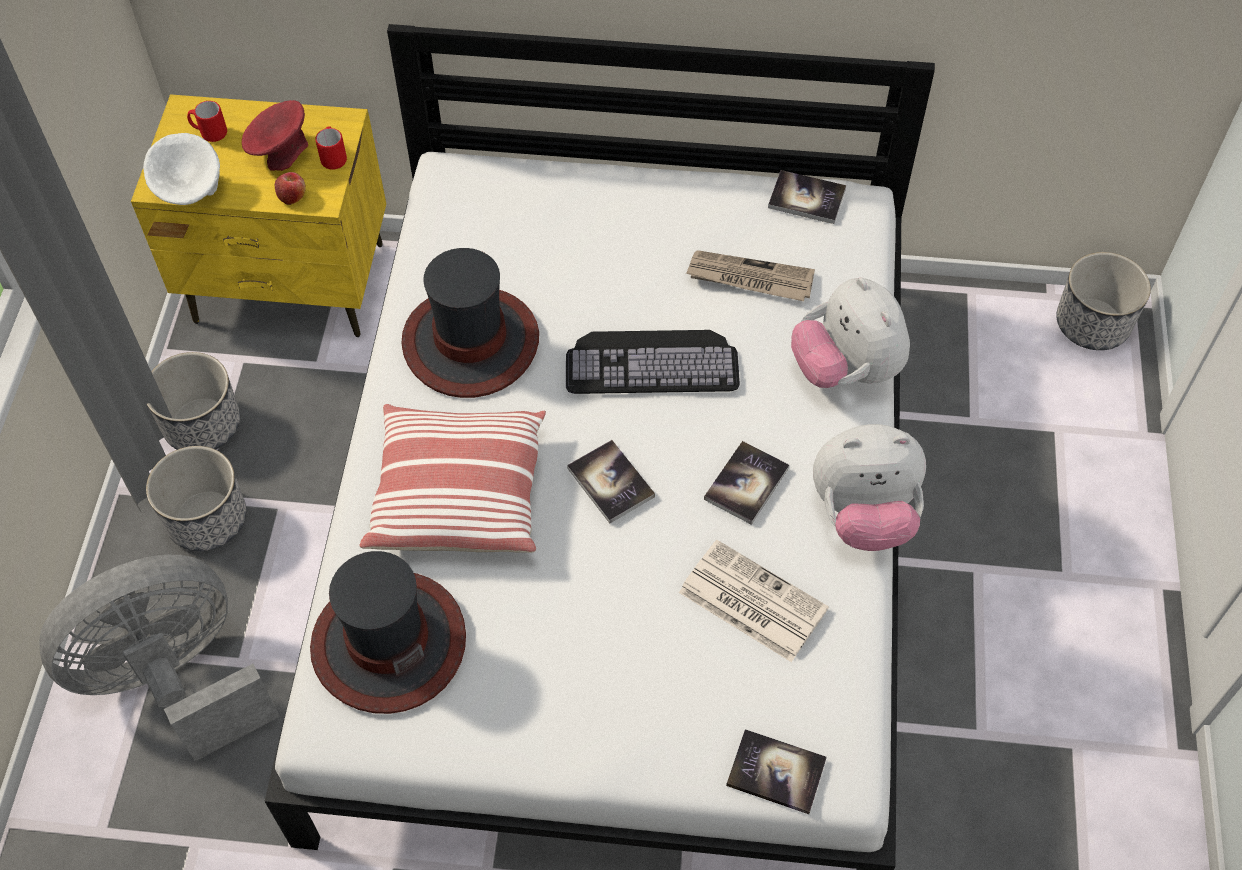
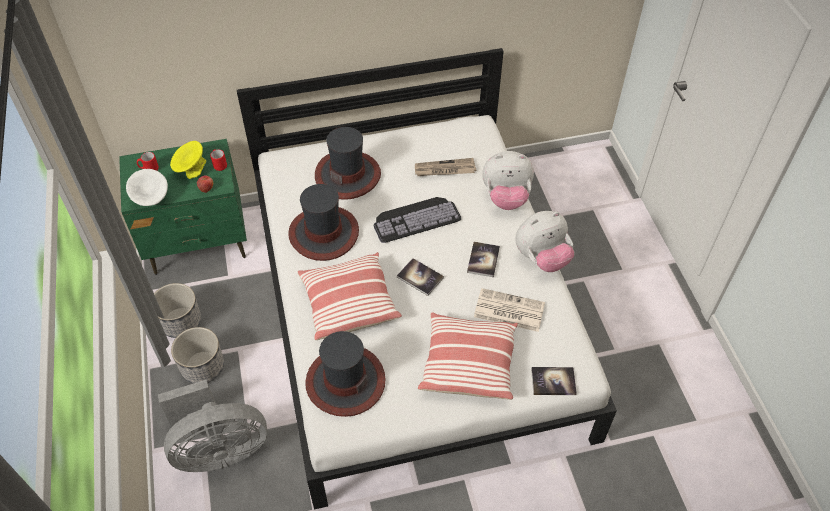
camera: 20 degrees left, 5 degrees down
(175, 680) = (219, 449): grey fan -> grey fan turned 150 degrees counterclockwise
(280, 153) = (190, 170): red bowl -> yellow bowl
(291, 284) = (198, 242): yellow nightstand -> green nightstand
(563, 239) = (348, 175): none -> hat
(628, 682) = (468, 363): none -> pillow
(806, 198) = (455, 128): book -> none
(846, 369) = (506, 198): plush toy -> plush toy turned 45 degrees counterclockwise
(1092, 324) = (589, 159): planter -> none

